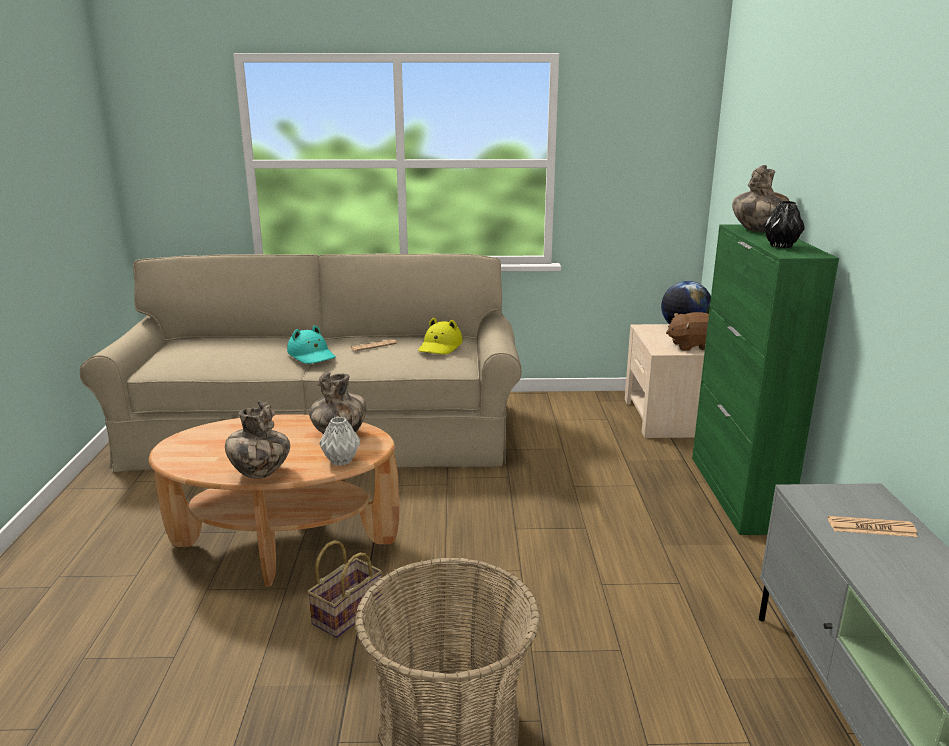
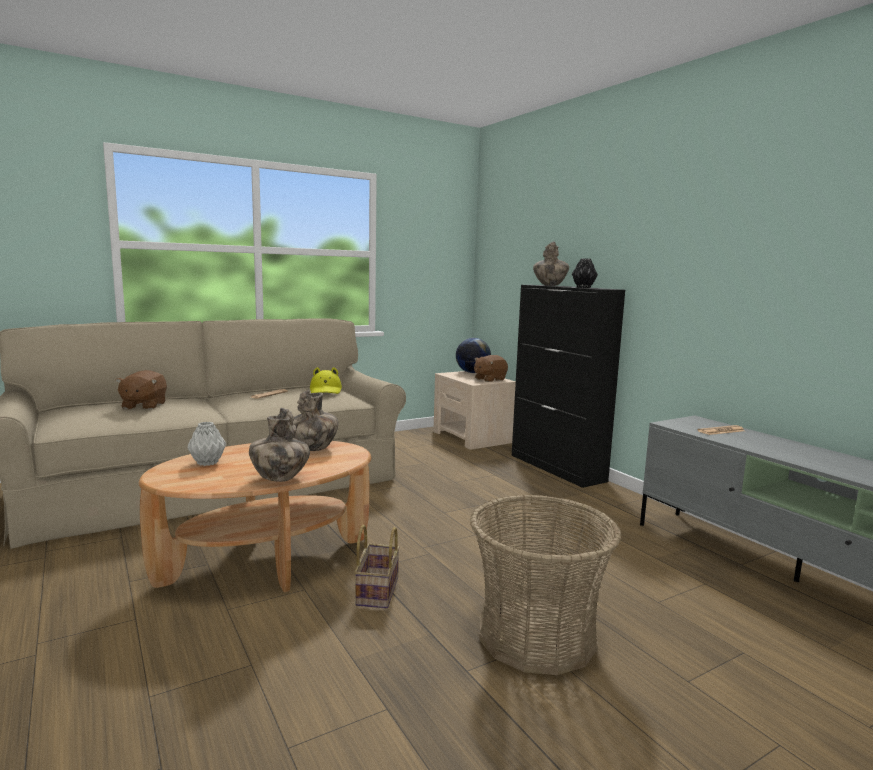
camera: 30 degrees left, 10 degrees down
(242, 347) = (143, 406): none -> brown plush toy
(312, 355) = (220, 405): turquoise hat -> none
(341, 461) = (339, 462): grey vase -> grey vase (207, 463)
(736, 493) = (557, 468): green cabinet -> black cabinet

